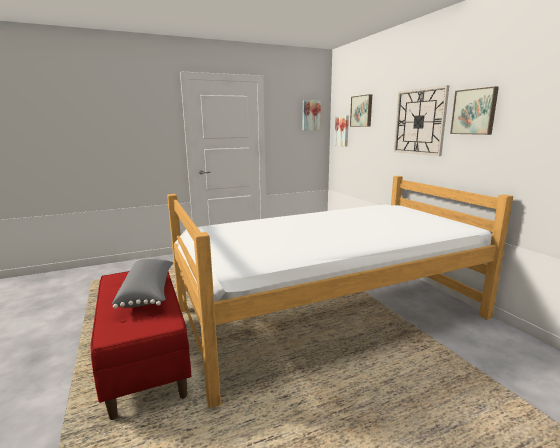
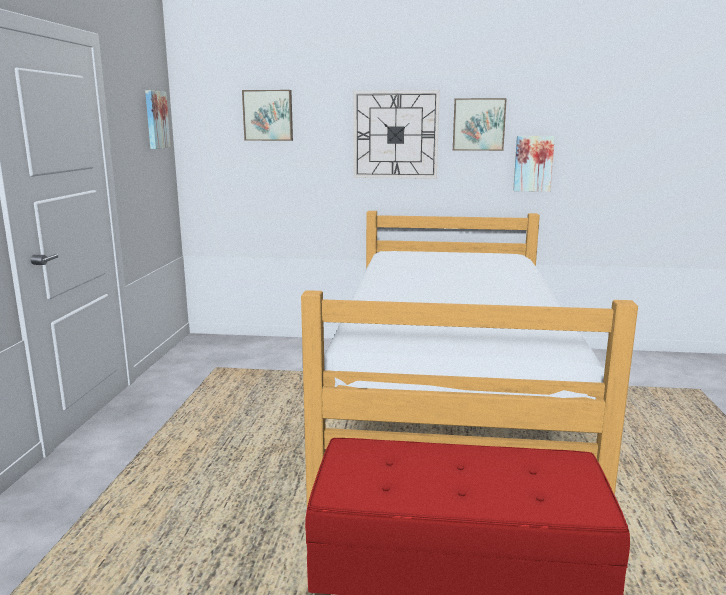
camera: 60 degrees left, 0 degrees up
(149, 292) = (450, 464): grey pillow -> none
(342, 131) = (217, 148): picture -> picture (533, 163)

